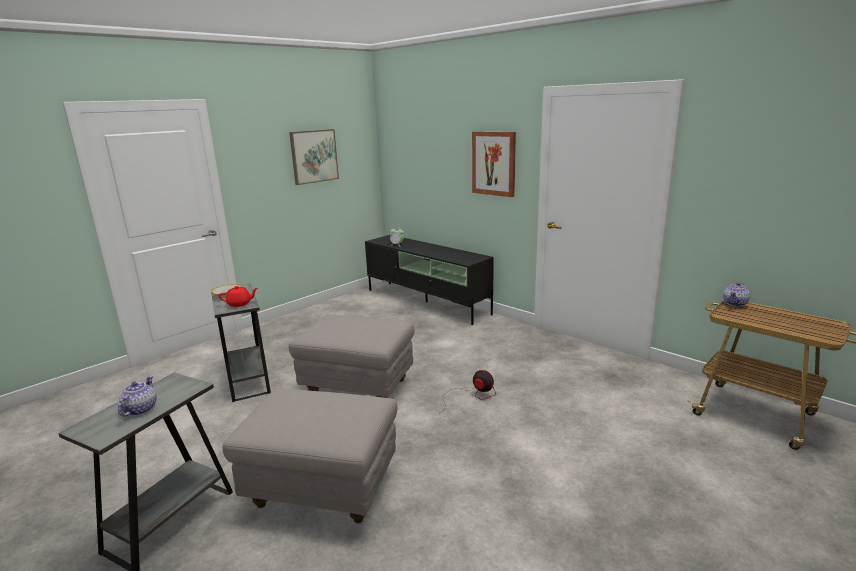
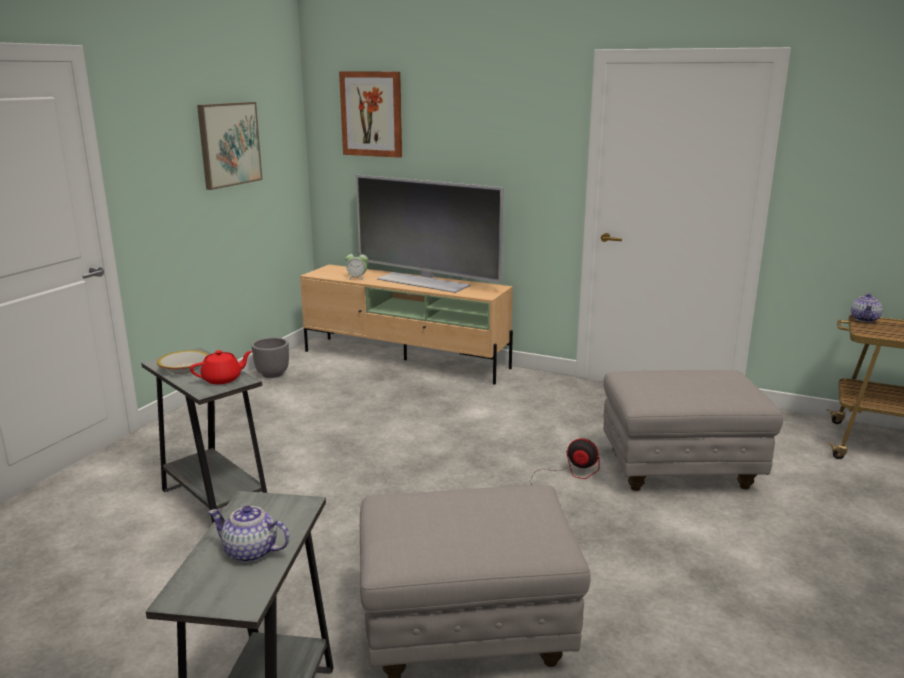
camera: 20 degrees left, 0 degrees up
(140, 410) = (251, 552): teapot -> teapot turned 60 degrees counterclockwise
(339, 303) = (273, 374): none -> grey planter
(359, 387) = (403, 488): grey ottoman -> grey ottoman (679, 471)
(427, 302) = (406, 360): black tv stand -> beige tv stand
(436, 250) = (424, 282): none -> television
(494, 163) = (514, 154): picture -> picture (371, 114)

